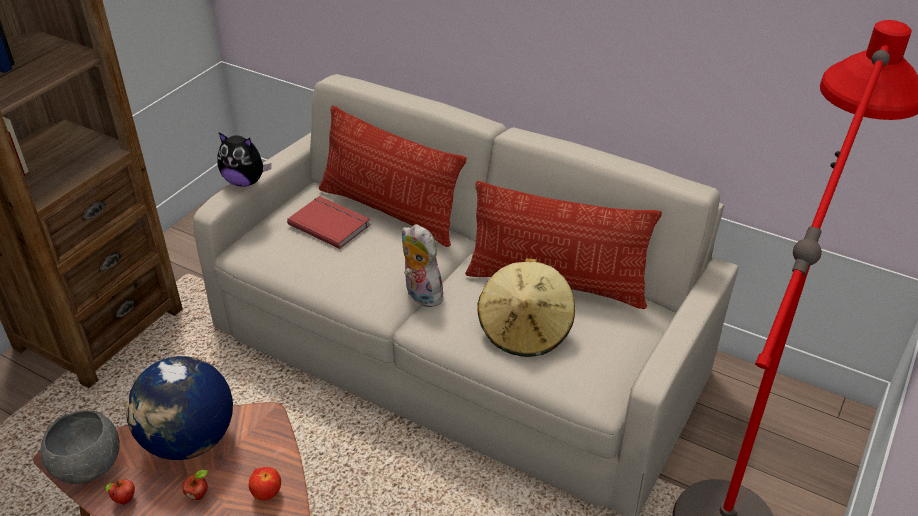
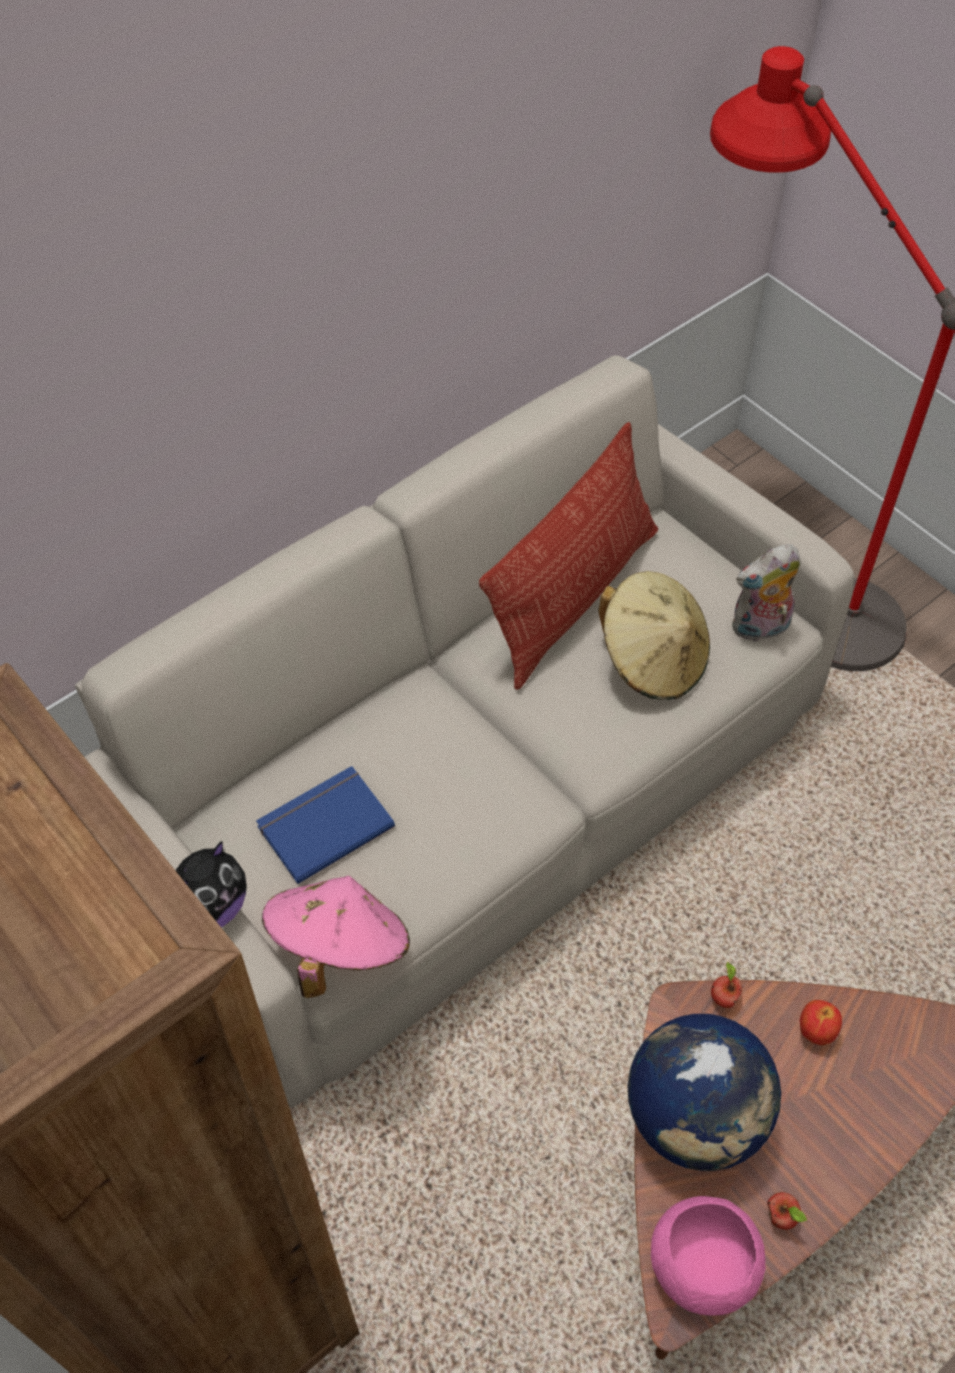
camera: 70 degrees left, 15 degrees up
(88, 464) = (701, 1264): grey bowl -> pink bowl
(199, 494) = (795, 1117): apple -> apple (723, 997)
(253, 249) = (338, 948): none -> pink hat
(330, 223) = (323, 824): red book -> blue book
(389, 211) = (323, 740): pillow -> none
(420, 295) = (530, 755): plush toy -> plush toy (759, 629)

